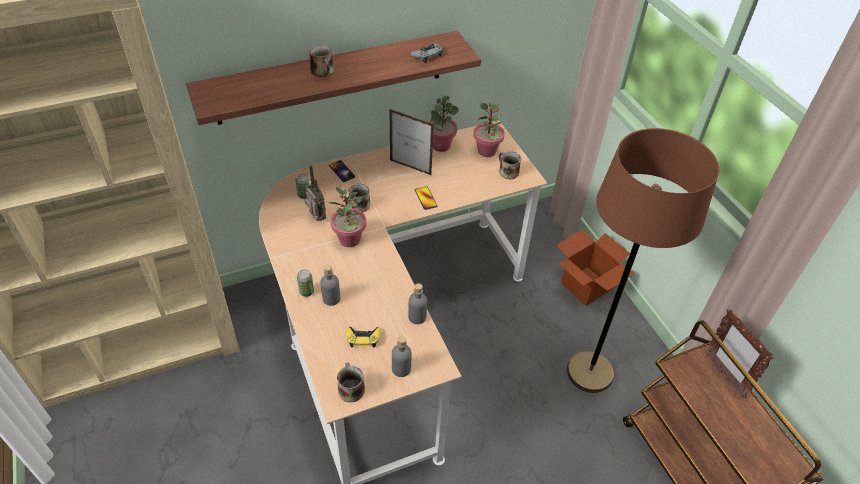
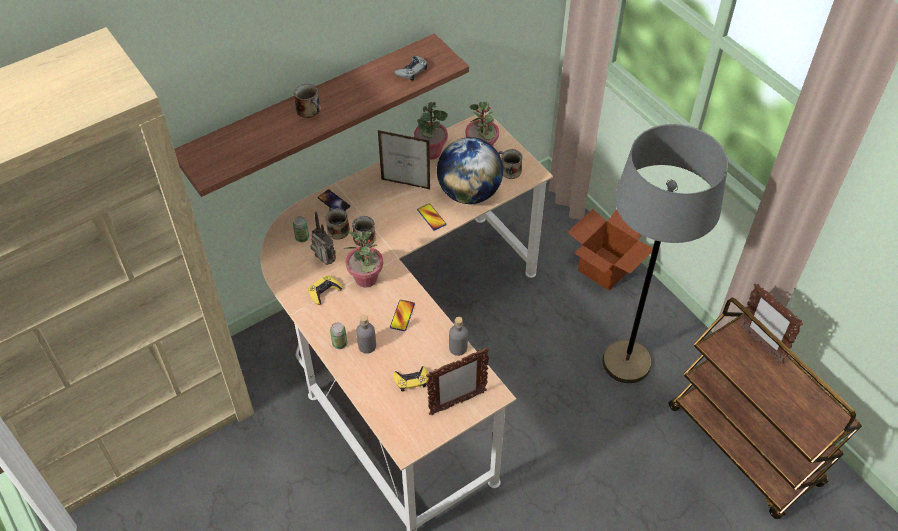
camera: 10 degrees left, 5 degrees up
(308, 244) = (324, 292): none -> yellow game controller
(350, 389) = (414, 432): mug -> mug (337, 229)
(373, 278) = (402, 316): none -> phone
(401, 369) = (457, 403): grey bottle -> picture frame
(466, 184) = (469, 193): none -> globe
(589, 373) = (626, 362): brown floor lamp -> grey floor lamp

